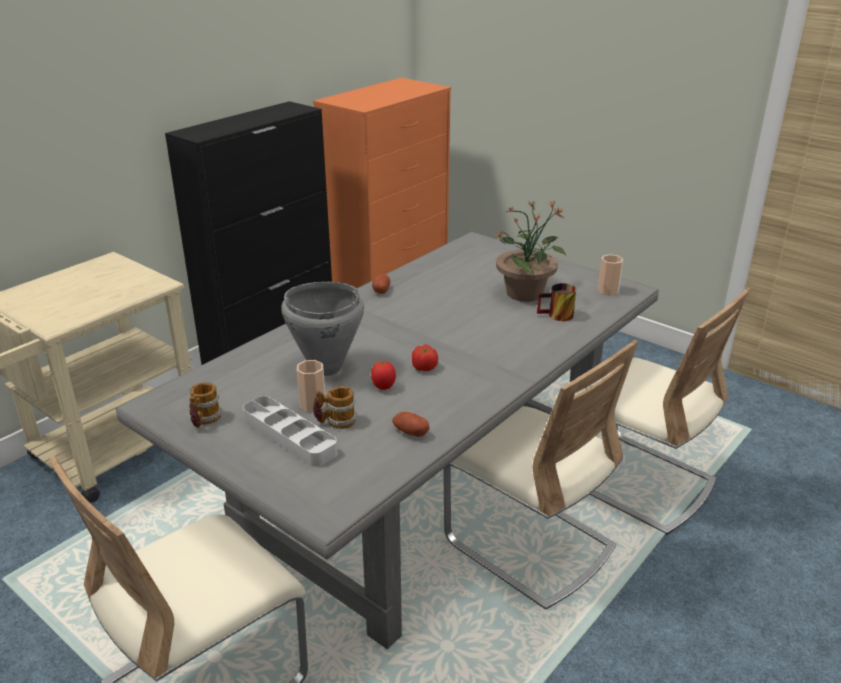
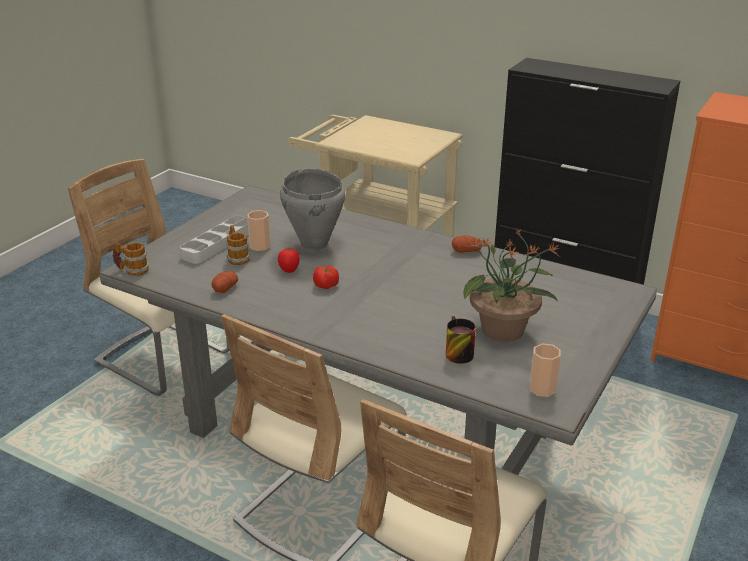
camera: 80 degrees right, 0 degrees up
(204, 420) = (235, 213): mug -> mug (132, 270)

